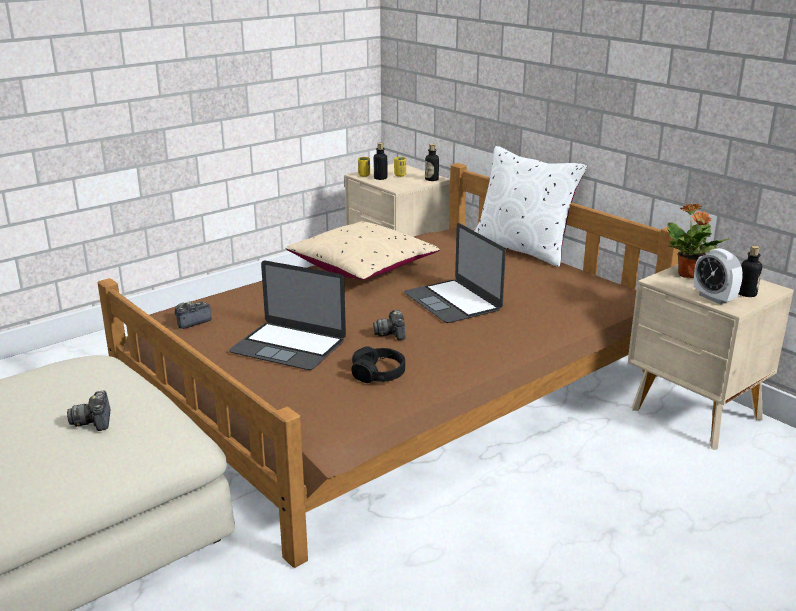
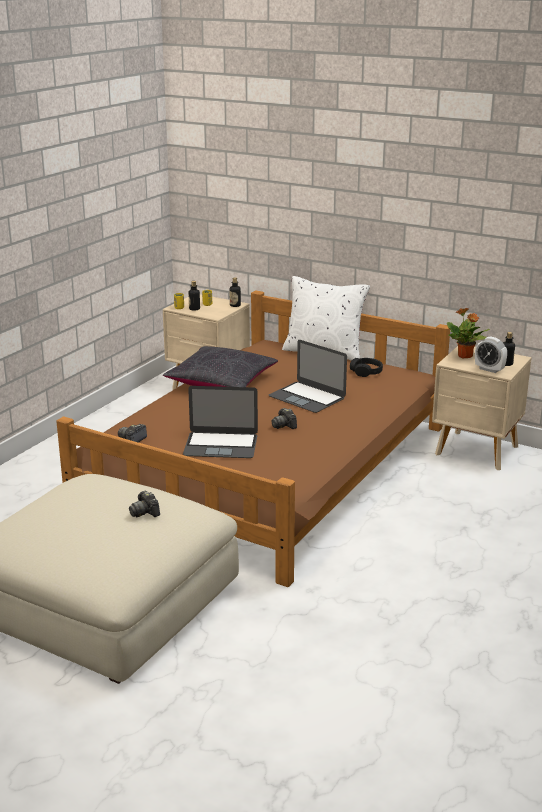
camera: 20 degrees left, 0 degrees up
(362, 267) = (221, 382): beige pillow -> black pillow
(378, 373) = (298, 452): black headphones -> black headphones (366, 372)

